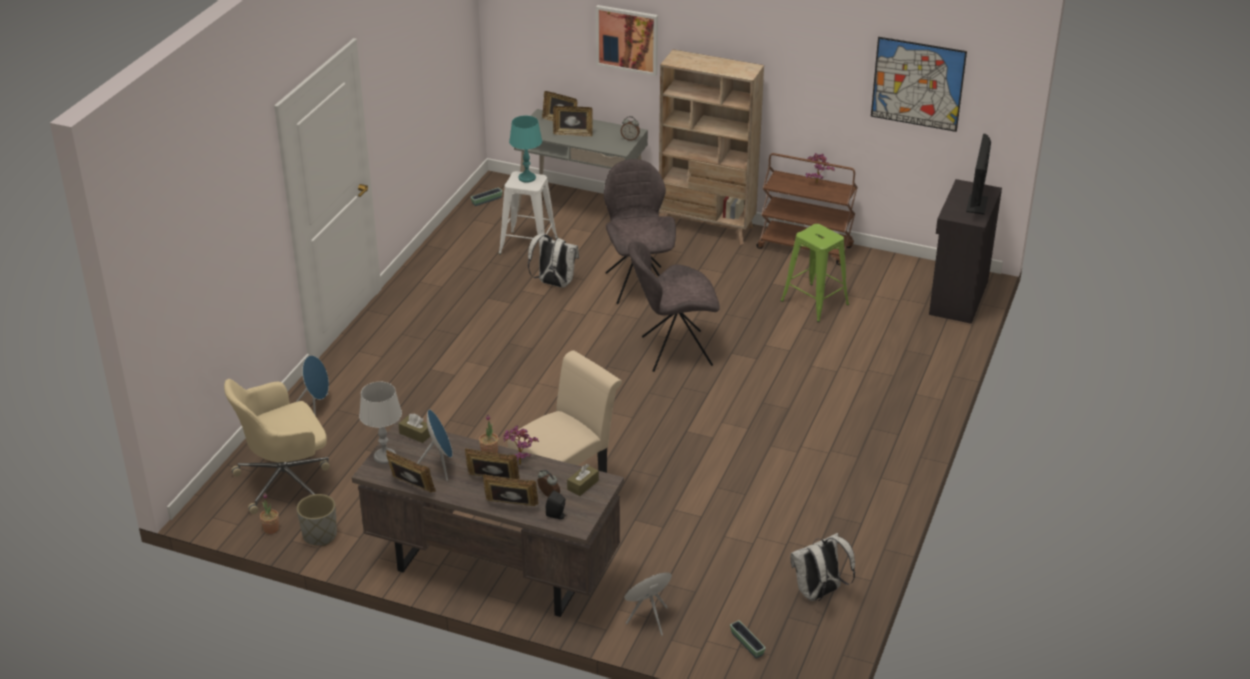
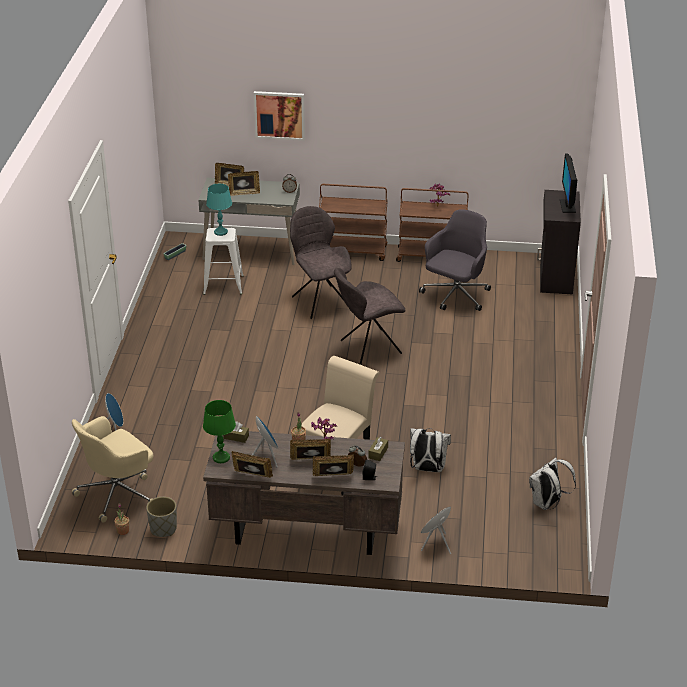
camera: 15 degrees left, 0 degrees up
(385, 457) = (221, 457): grey table lamp -> green table lamp
(554, 283) = (256, 311): white backpack -> white backpack (427, 469)
(707, 227) = (353, 251): beige bookcase -> brown cart
(747, 644) = (513, 549): planter -> none
(814, 302) = (455, 296): green stool -> grey office chair
(917, 84) = (510, 122): picture -> none

